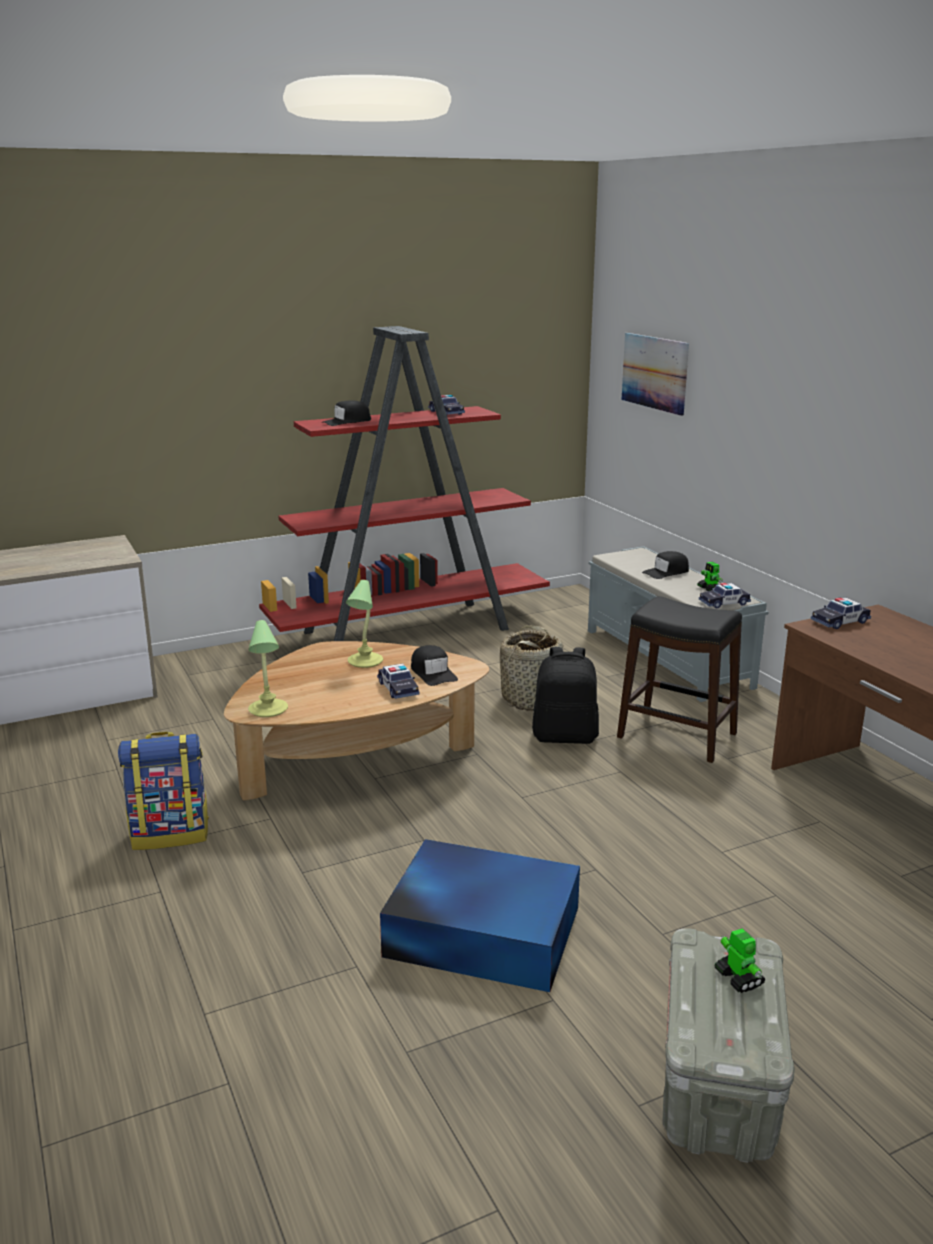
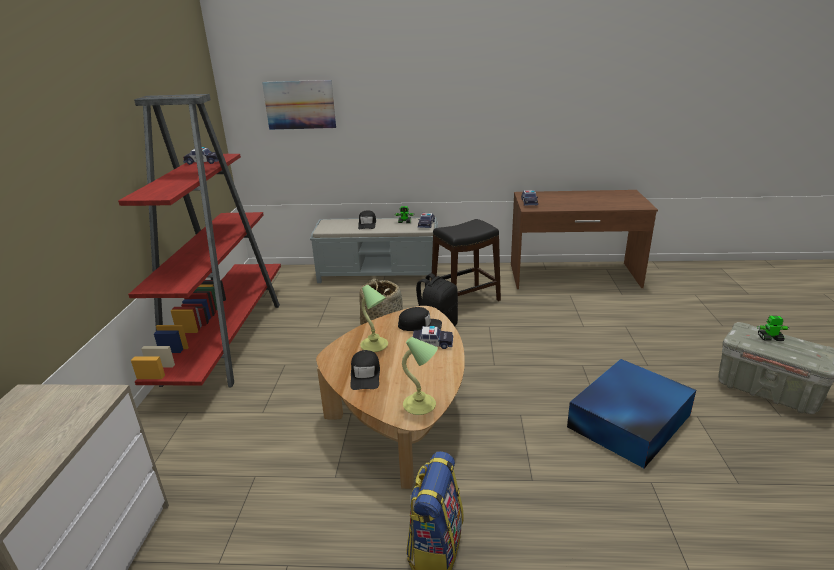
camera: 60 degrees left, 5 degrees up
(347, 422) = (165, 187): black cap -> black cap (365, 375)

